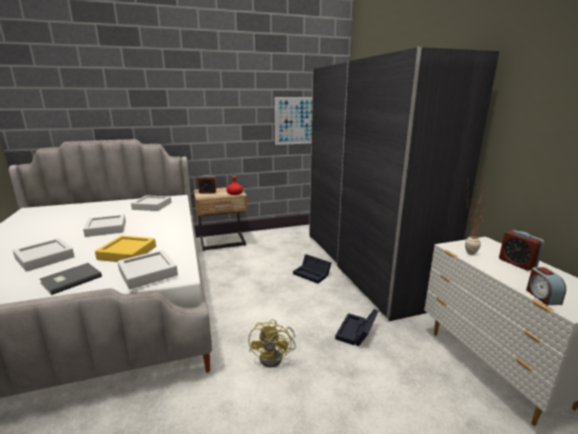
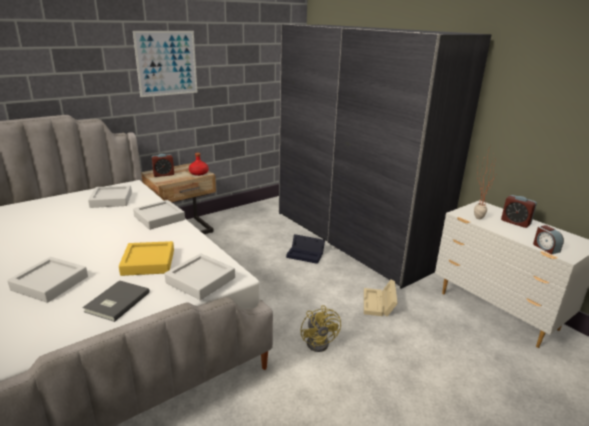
camera: 20 degrees left, 5 degrees up
(106, 228) = (85, 237): grey tray -> grey tray (159, 218)
(296, 121) = (254, 80): picture -> picture (166, 63)
(356, 333) = (379, 304): black storage box -> beige storage box

